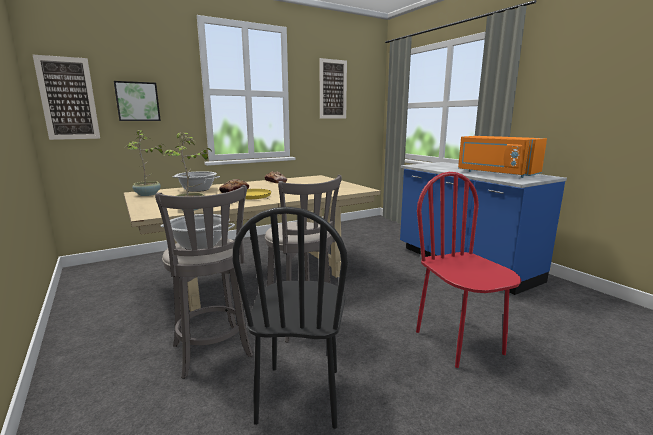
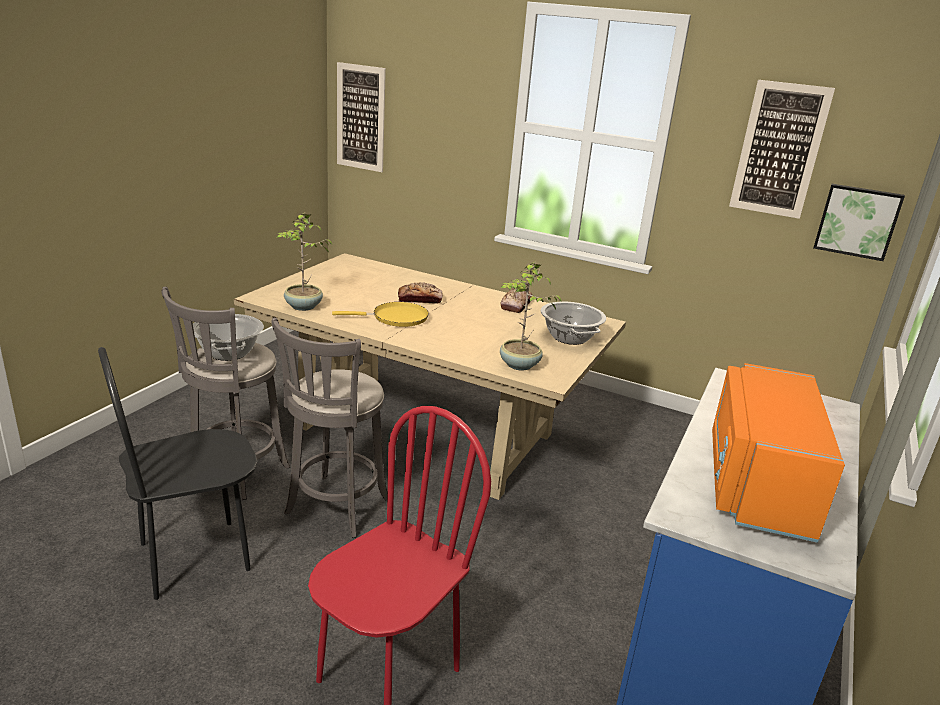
camera: 55 degrees right, 10 degrees up
(137, 101) = (428, 130): picture -> picture (857, 221)
(148, 194) = (345, 266): potted plant -> potted plant (519, 365)
(197, 189) = (400, 279): cooking pot -> cooking pot (570, 337)

